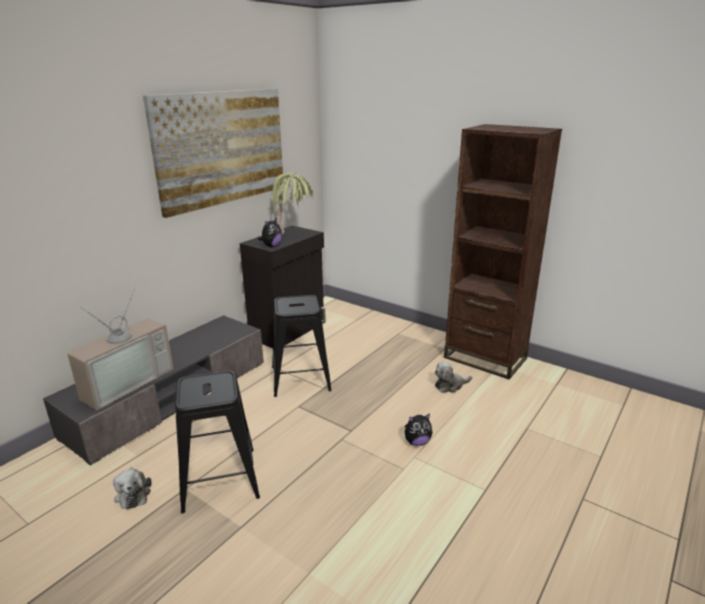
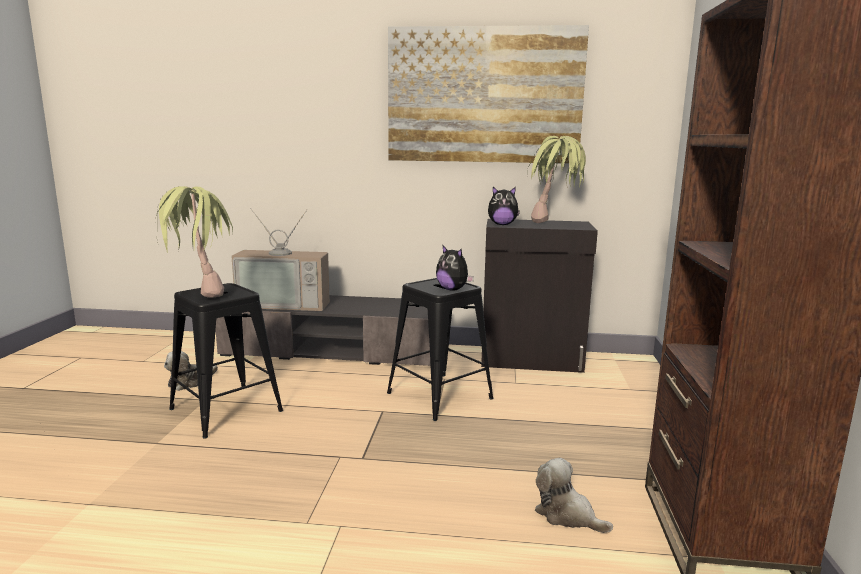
camera: 60 degrees right, 10 degrees down
(196, 396) = (199, 293): none -> potted plant
(417, 442) = (378, 519): plush toy -> plush toy (453, 289)

